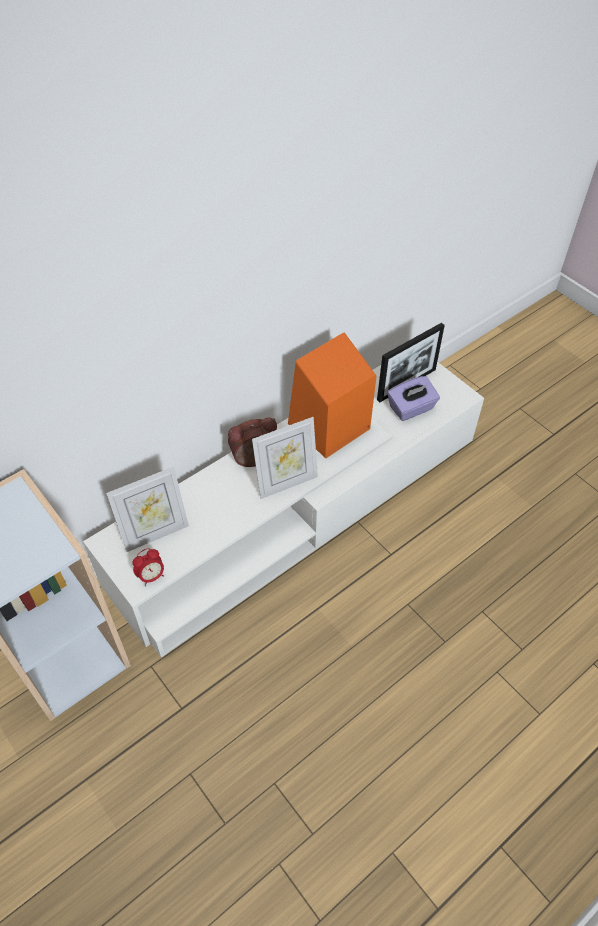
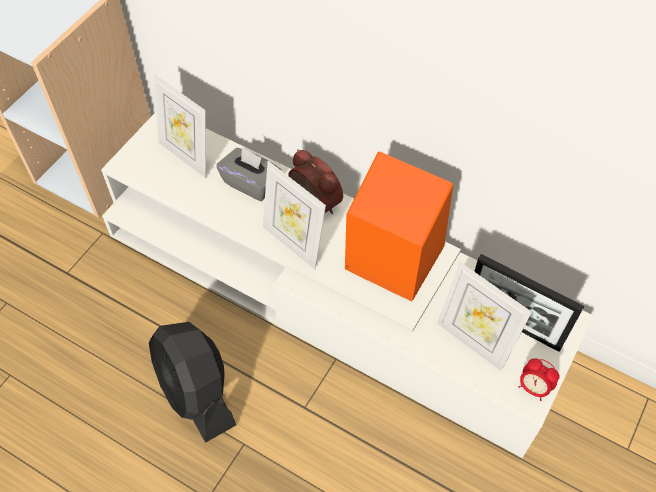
camera: 70 degrees right, 5 degrees up
(151, 576) = (137, 171): alarm clock -> alarm clock (533, 388)
(212, 494) = (251, 183): none -> grey tissue box
(351, 626) = (197, 392): none -> black fan
(411, 409) = (473, 341): purple tissue box -> picture frame

